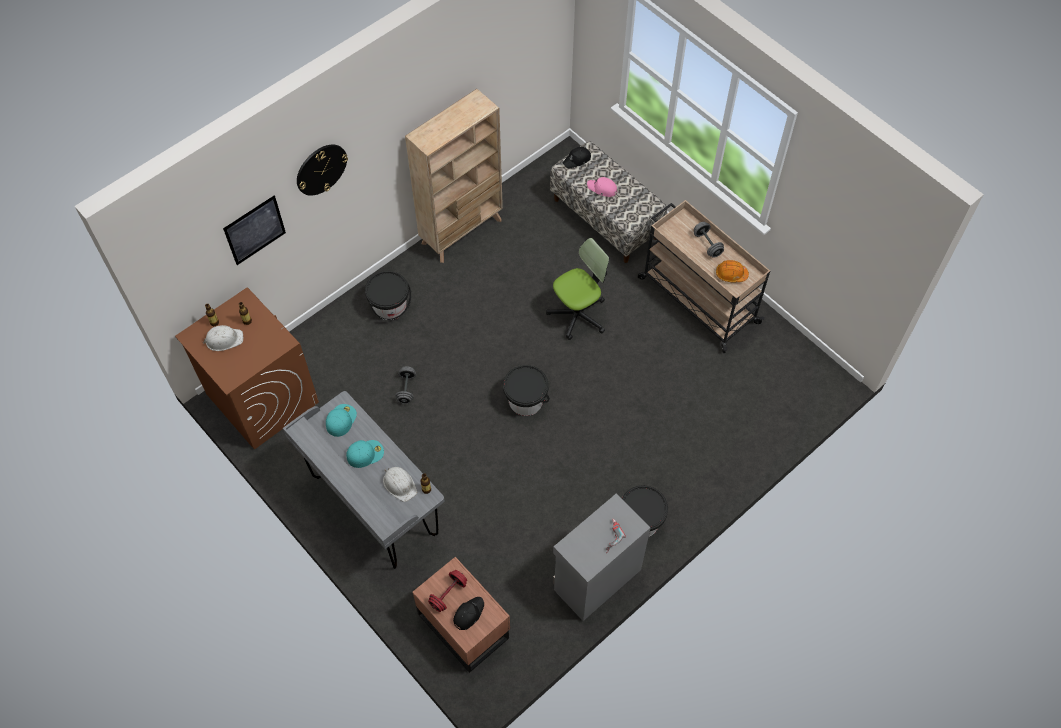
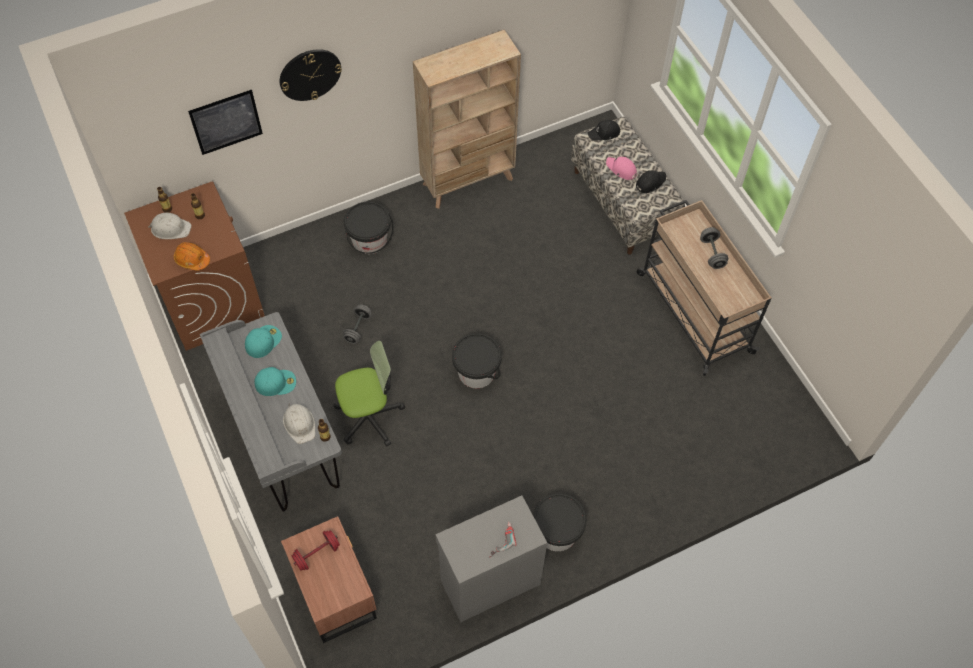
camera: 15 degrees right, 0 degrees up
(468, 614) = (330, 581): black cap -> black cap (650, 182)
(578, 314) = (560, 296): office chair -> office chair (369, 417)
(731, 274) = (728, 291): orange hard hat -> orange hard hat (192, 259)

